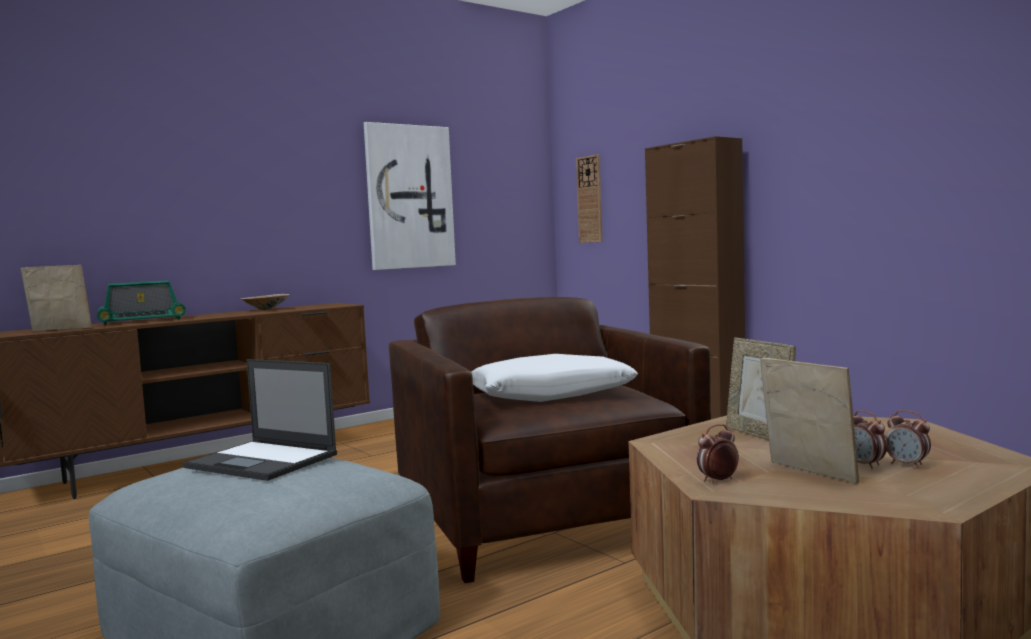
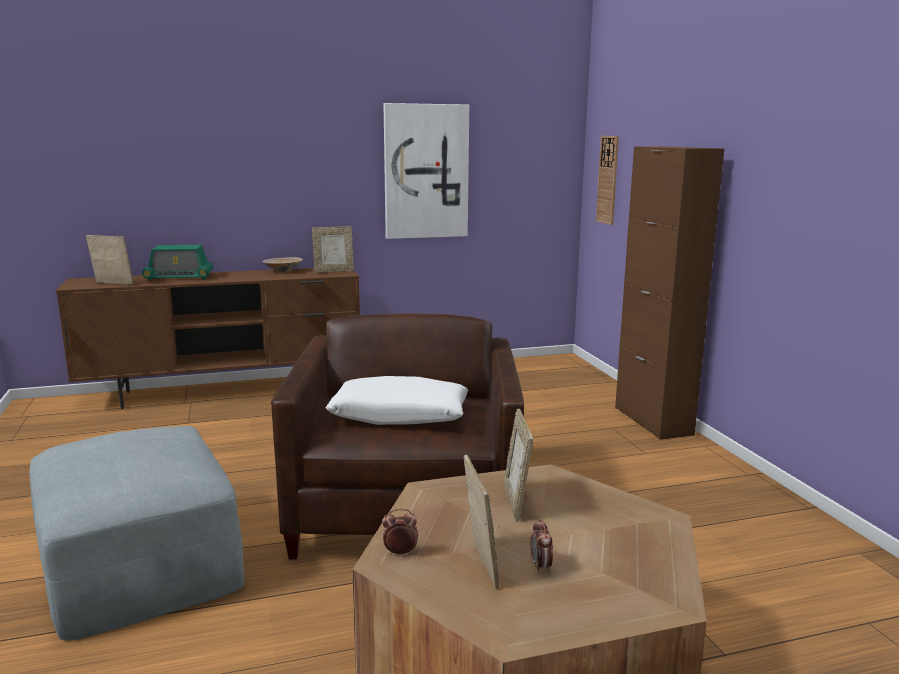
camera: 20 degrees right, 10 degrees up
(263, 461) = (136, 447): laptop -> none
(328, 305) = (334, 271): none -> picture frame
(907, 465) = (575, 577): alarm clock -> none

